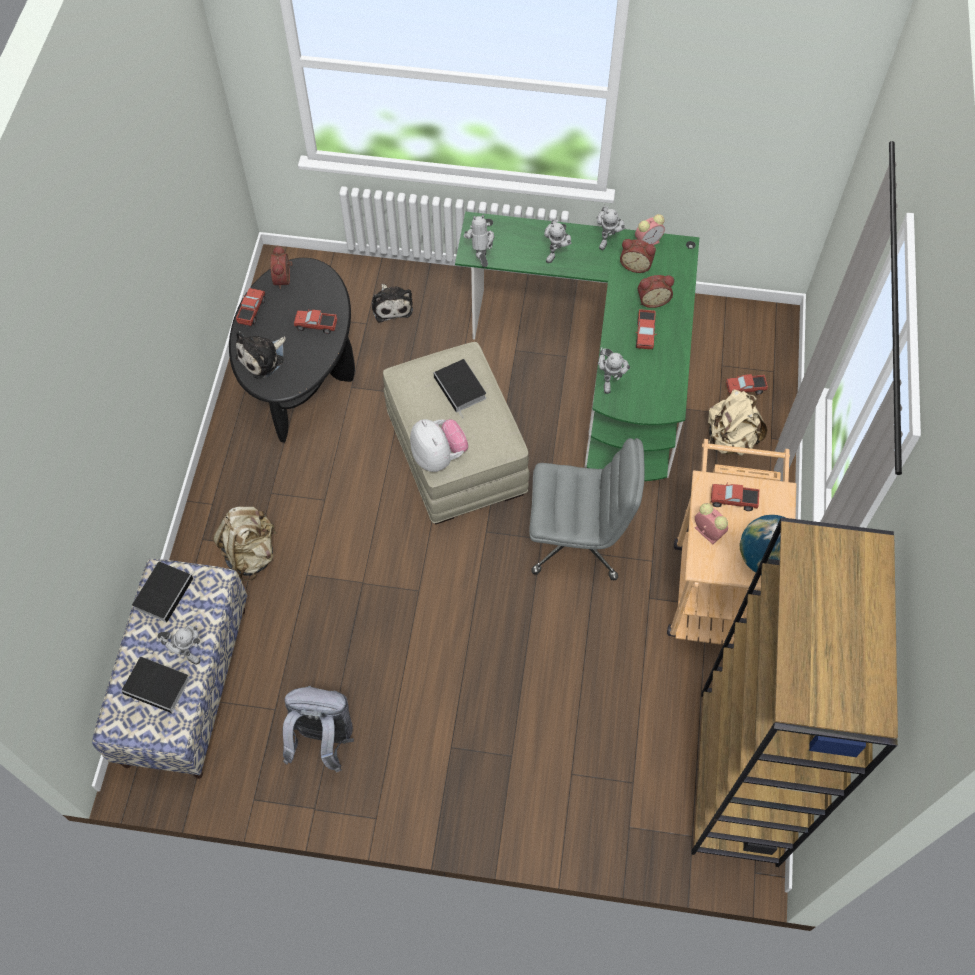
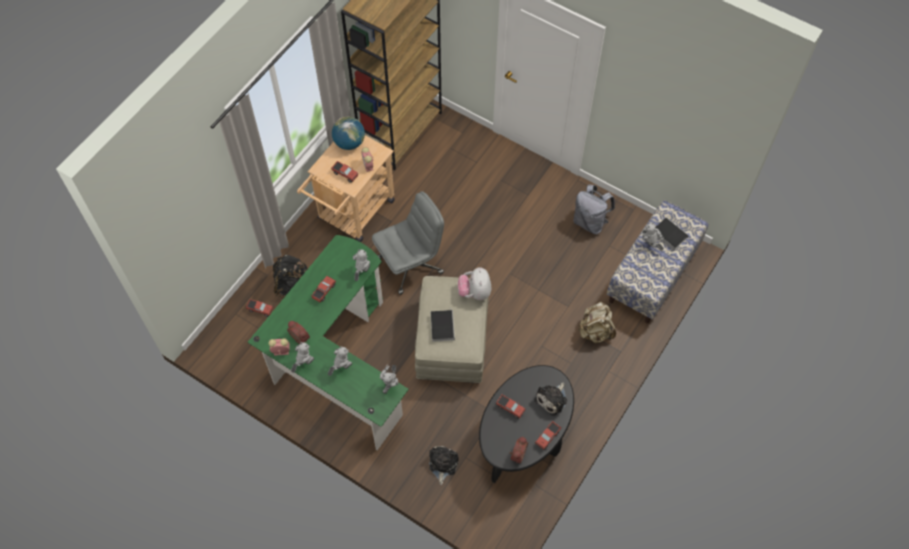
camera: 155 degrees left, 0 degrees up
(164, 591) = (653, 280): book -> none
(263, 358) = (552, 399): plush toy -> plush toy turned 150 degrees clockwise
(578, 539) = (410, 265): grey office chair -> grey office chair turned 120 degrees clockwise
(652, 299) = (304, 311): alarm clock -> none
(730, 439) = (291, 284): beige backpack -> black backpack

